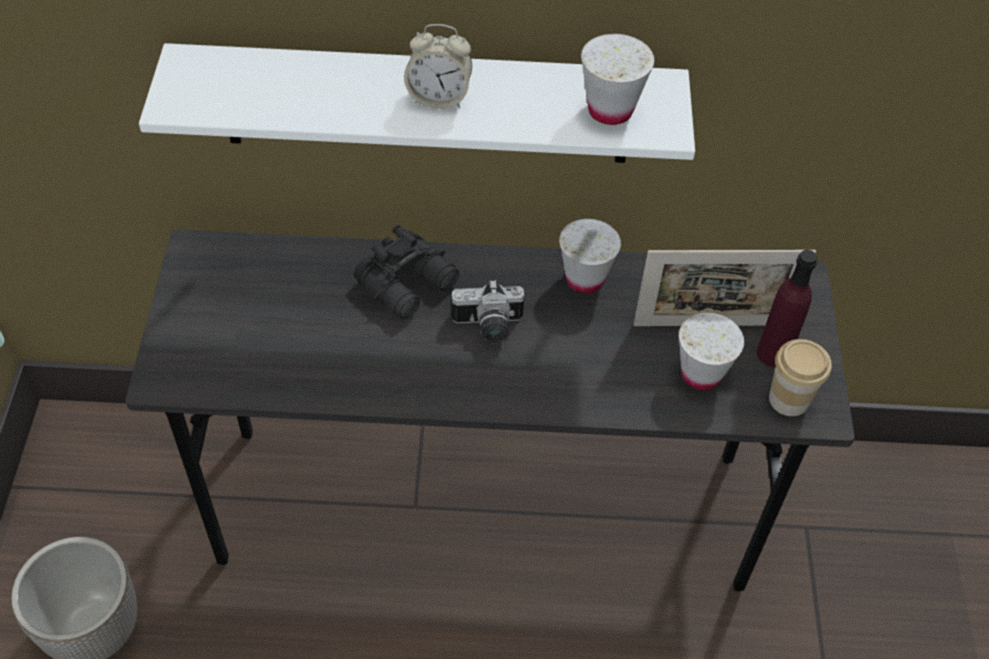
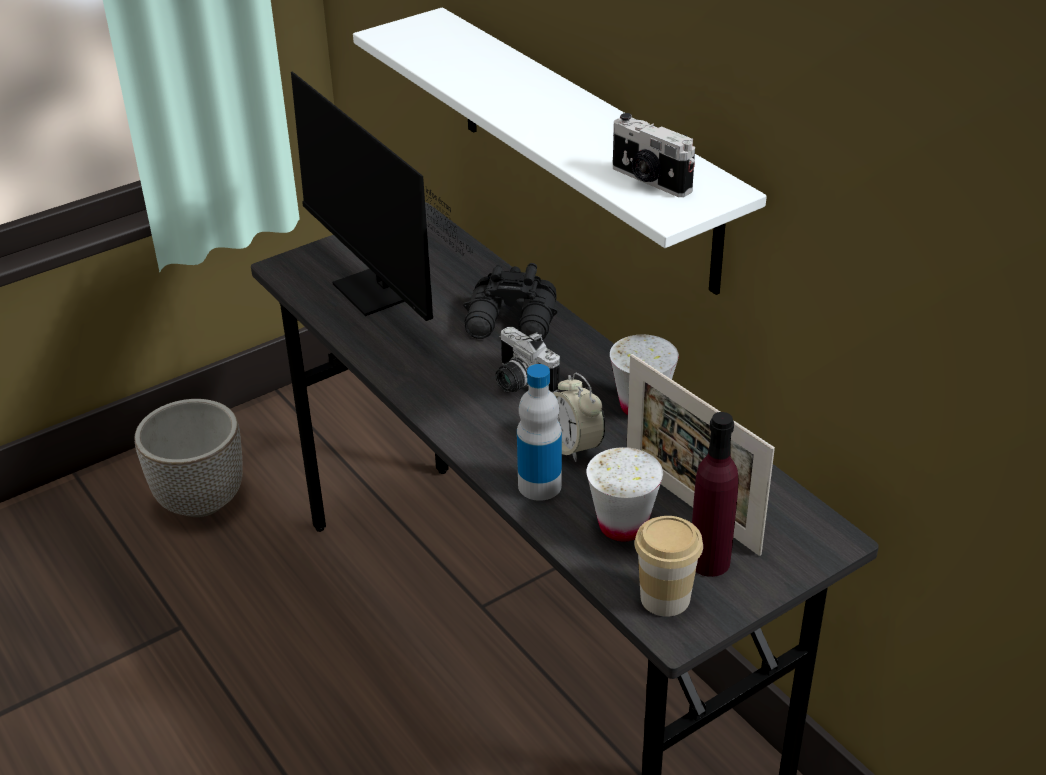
camera: 55 degrees right, 15 degrees down
(282, 340) = (382, 296): none -> monitor
(439, 98) = (545, 111): alarm clock -> alarm clock (574, 446)
(610, 110) = (649, 180): white cup -> camera
(618, 392) = (539, 485): none -> bottle

